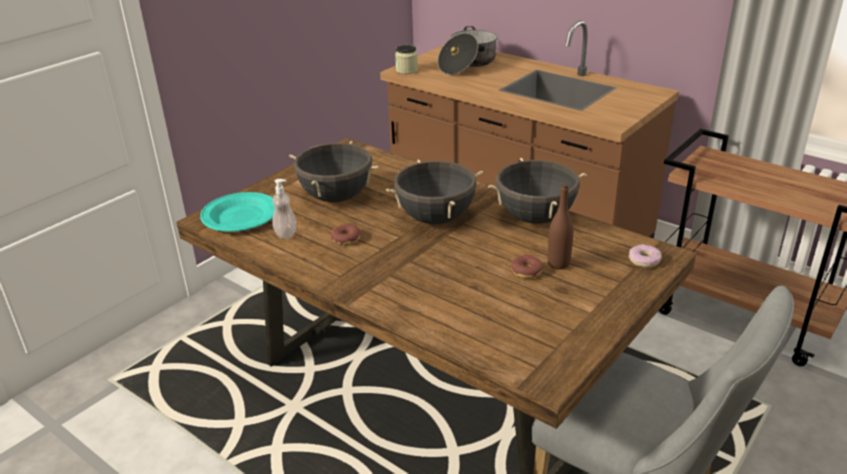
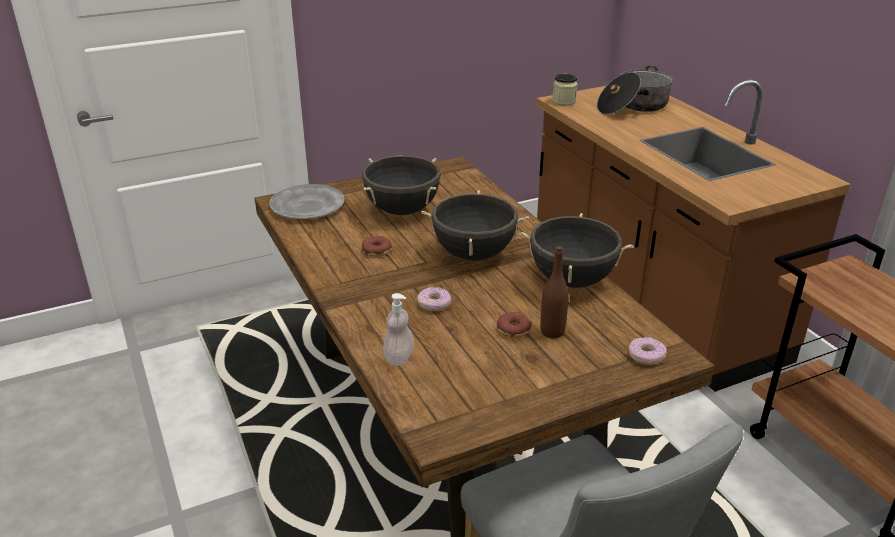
camera: 25 degrees right, 0 degrees up
(240, 216) = (307, 206): turquoise plate -> grey plate
(286, 233) = (330, 232): soap dispenser -> soap dispenser (399, 358)
(441, 270) = (434, 304): none -> donut

